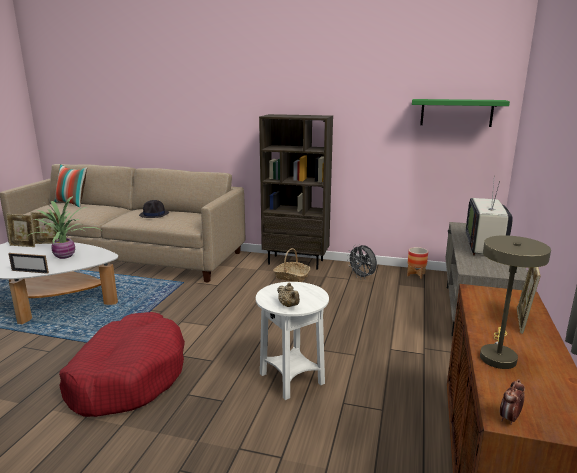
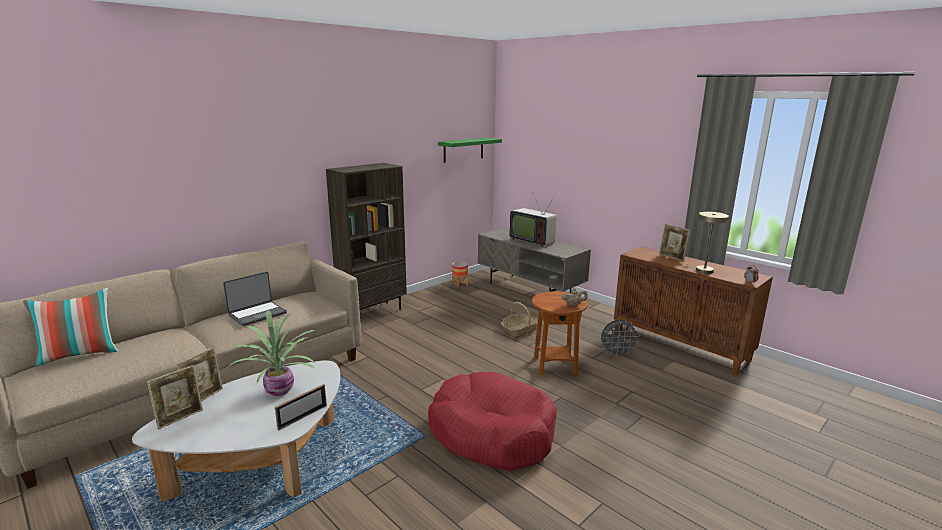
camera: 60 degrees left, 0 degrees up
(154, 214) = (257, 314): black hat -> laptop
(291, 277) = (400, 322): basket -> basket (519, 330)
(292, 379) = (555, 366): white side table -> brown side table
(362, 277) = (438, 300): grey fan -> grey fan (617, 354)

